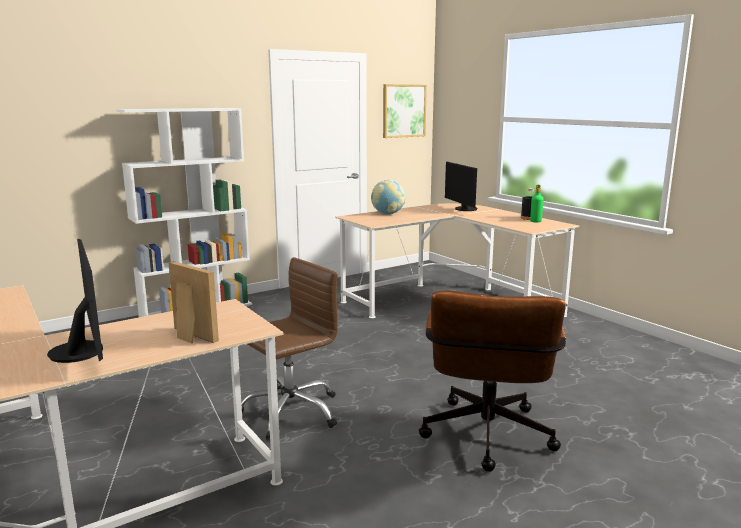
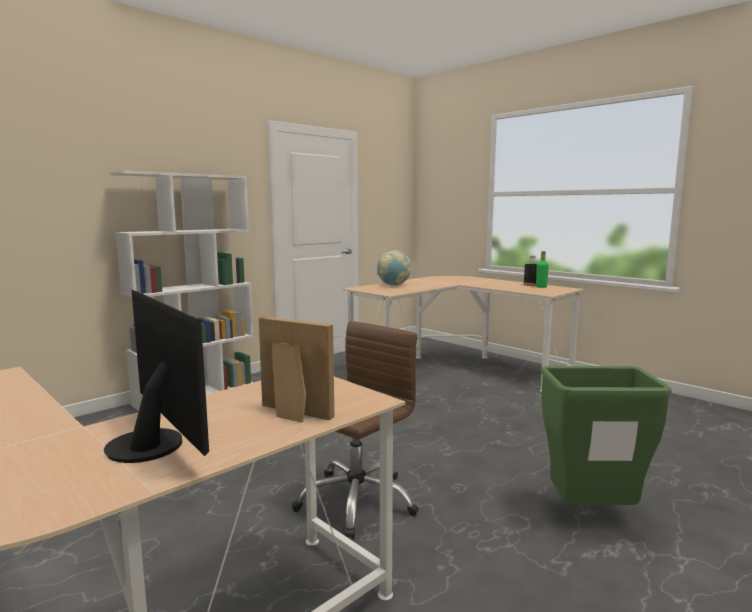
camera: 10 degrees left, 5 degrees down
(403, 111) = (389, 189): picture -> none
(463, 209) = (462, 280): monitor -> none
(486, 440) = (590, 513): brown office chair -> green trash can

